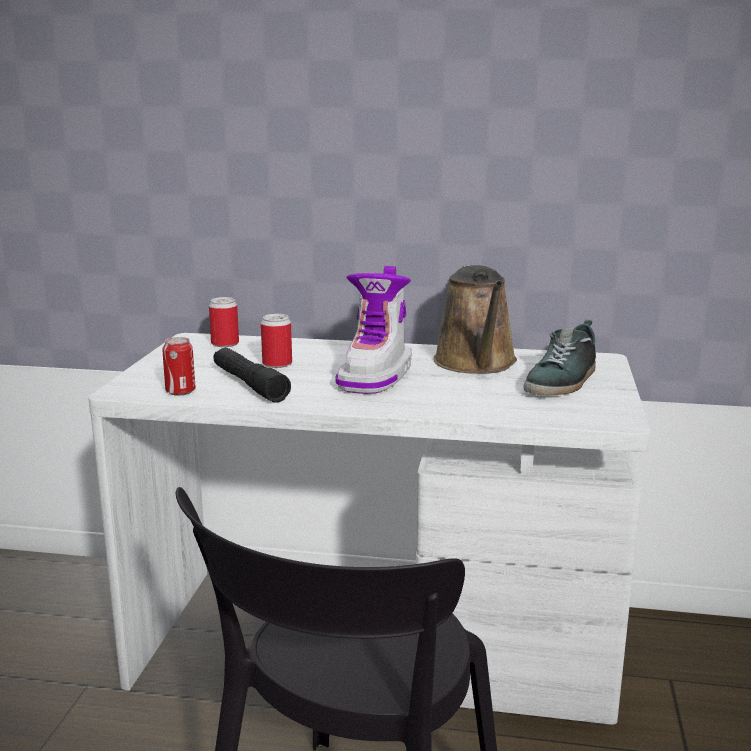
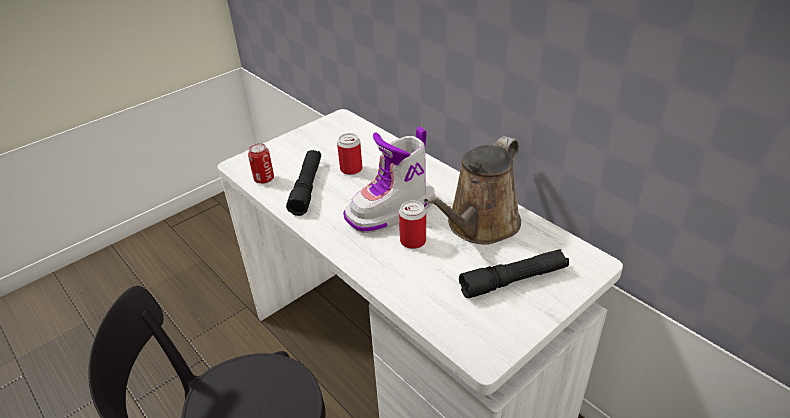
camera: 40 degrees right, 20 degrees up
(225, 344) = (351, 132): can -> can (413, 241)
(562, 381) = (513, 280): shoe -> black flashlight

